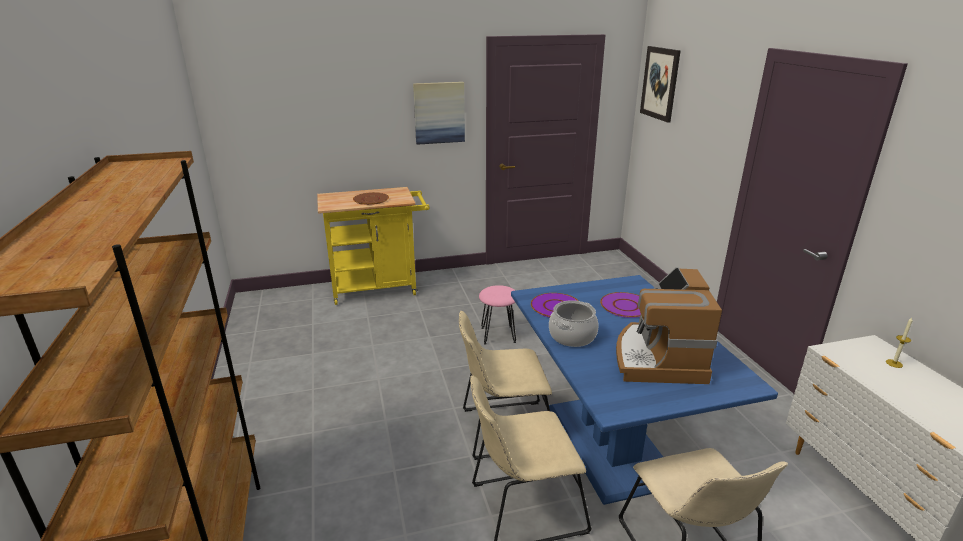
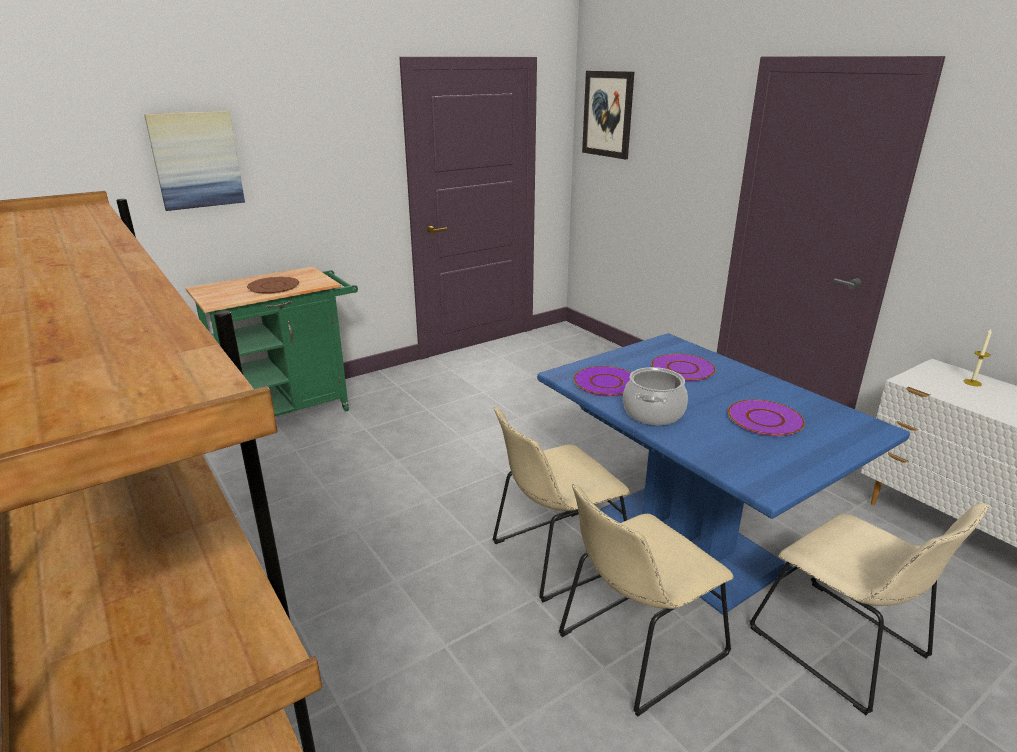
camera: 20 degrees left, 0 degrees up
(380, 288) = (293, 410): yellow cart -> green cart
(439, 113) = (347, 161): picture -> picture (196, 160)
(498, 334) = (483, 440): pink stool -> none
(658, 358) = (765, 419): coffee machine -> purple plate

